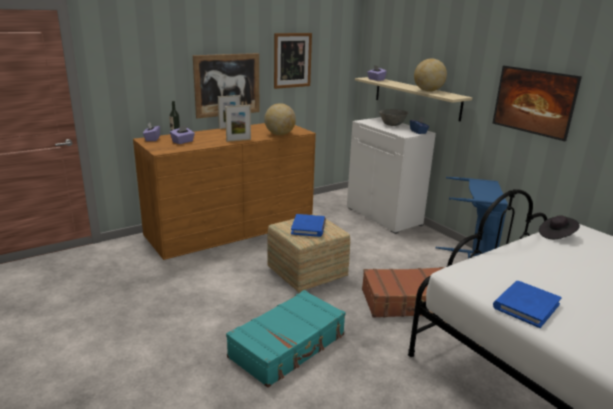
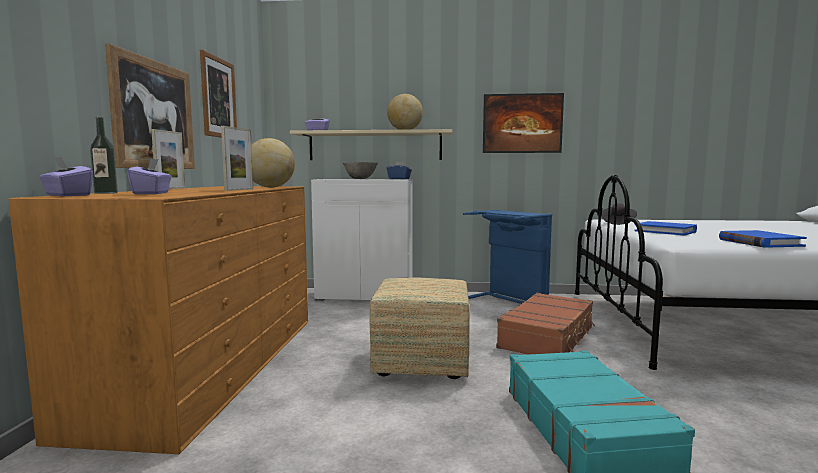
camera: 50 degrees left, 15 degrees down
(308, 227) = (425, 284): blue book -> blue book (665, 231)

